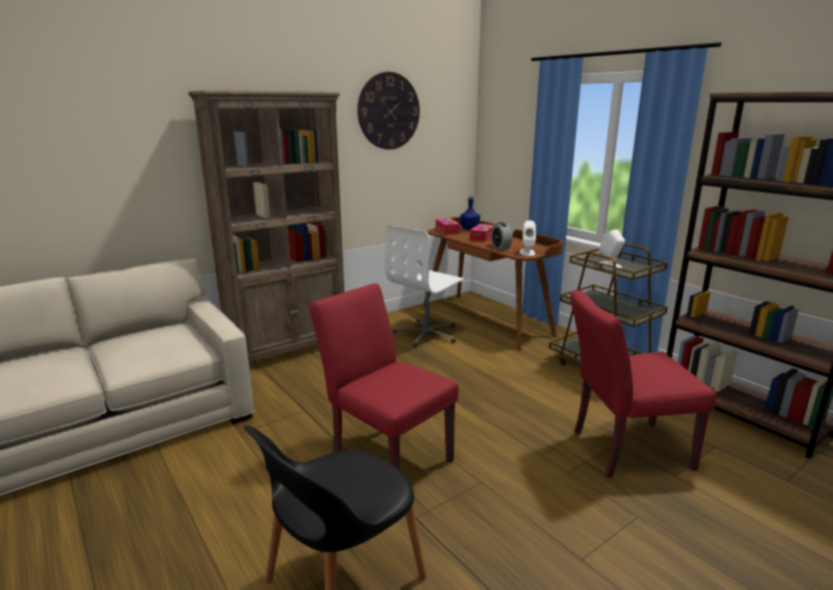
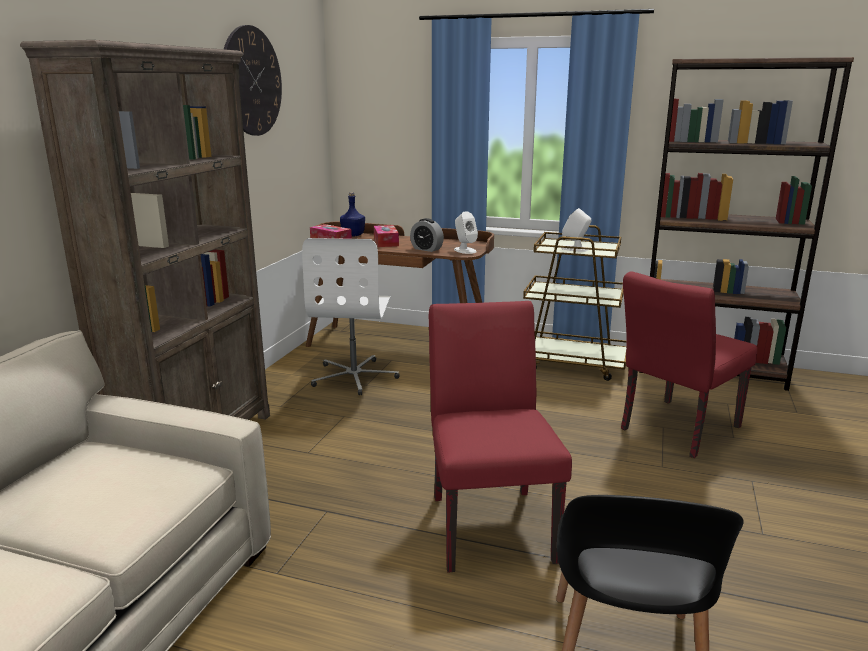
camera: 35 degrees left, 0 degrees up
(386, 455) = (489, 521): red chair -> red chair turned 75 degrees clockwise

